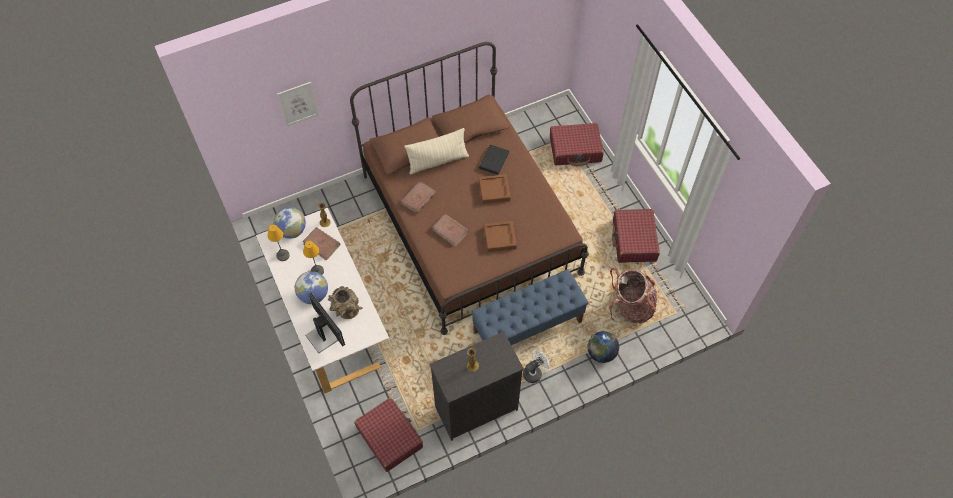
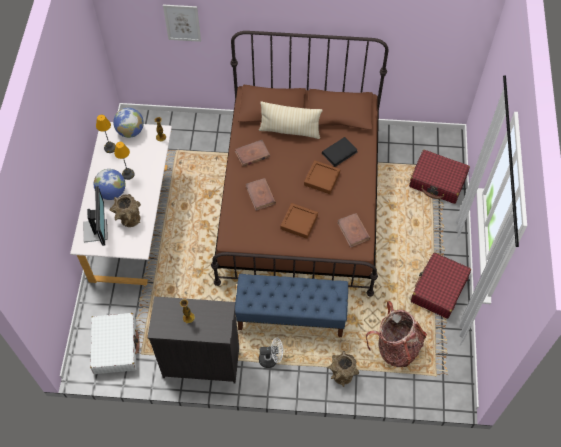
camera: 30 degrees right, 0 degrees up
(321, 244) = (146, 154): brown book -> brown book (353, 231)
(389, 437) = (115, 346): red suitcase -> white suitcase
(601, 353) = (341, 374): globe -> brown vase

